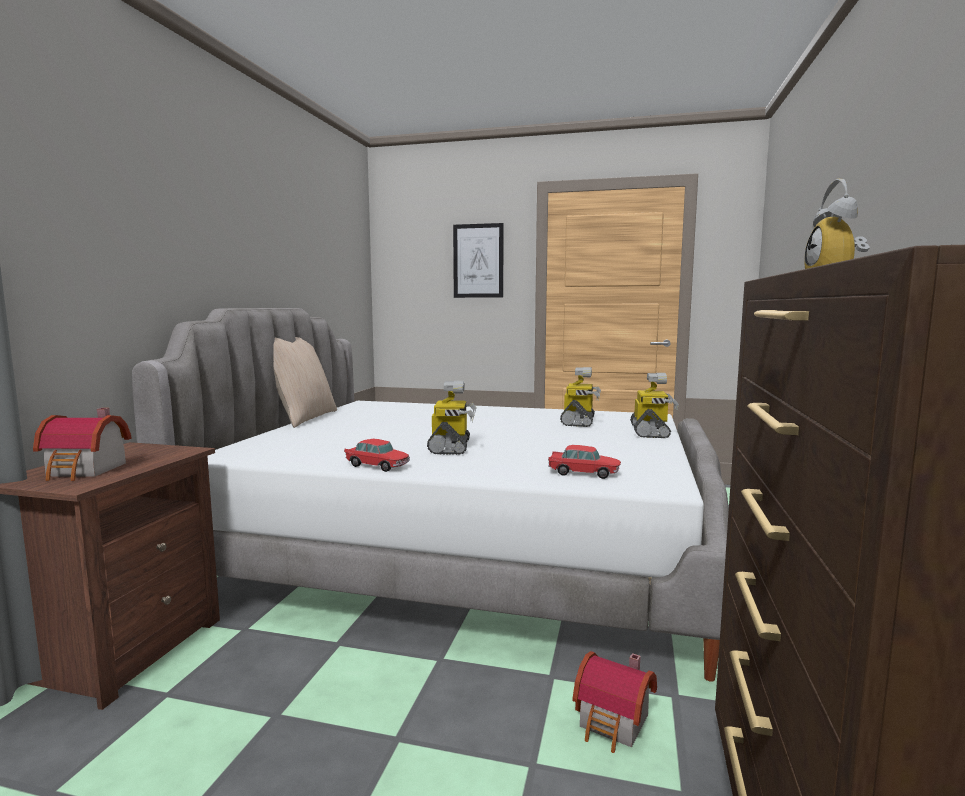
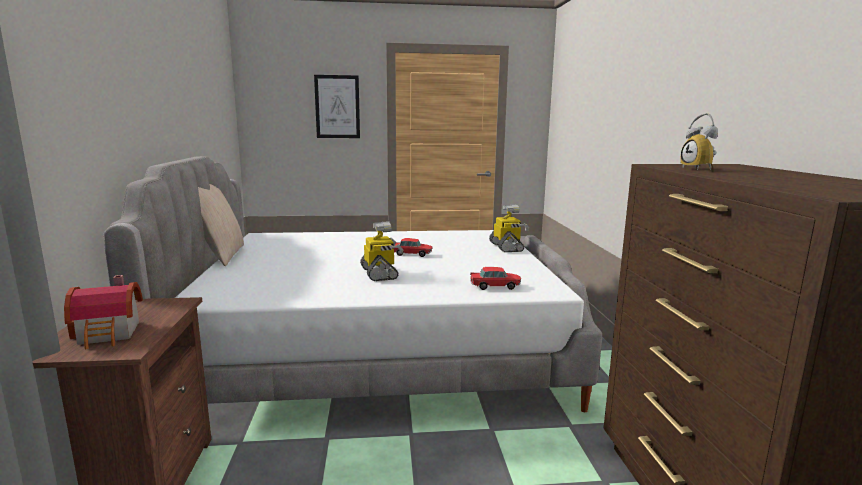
camera: 20 degrees left, 5 degrees up
(377, 466) = (341, 296): toy car -> toy car (412, 254)
(579, 422) = (450, 242): toy robot -> none
(614, 724) = (546, 451): toy house -> none

